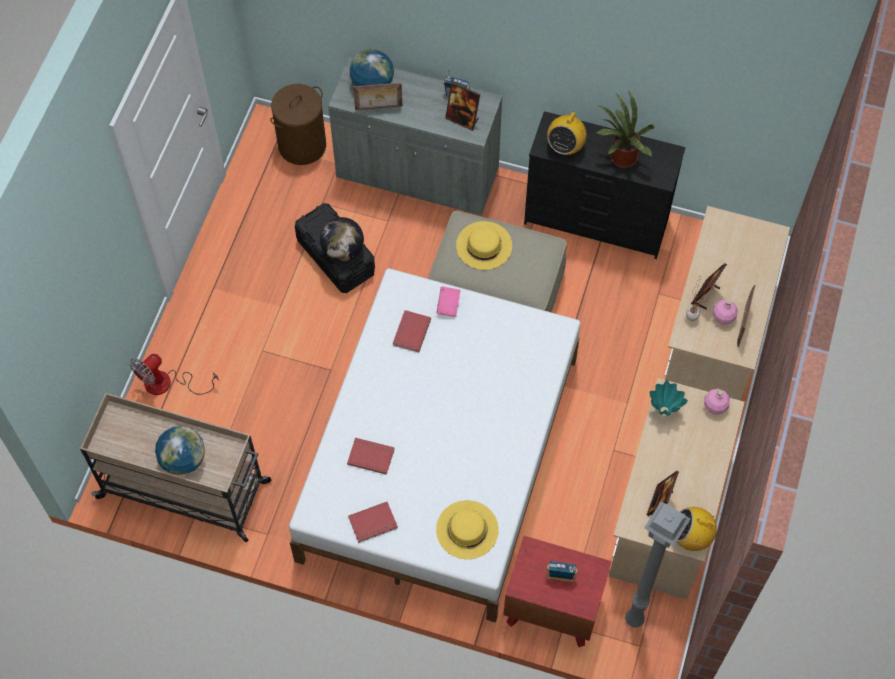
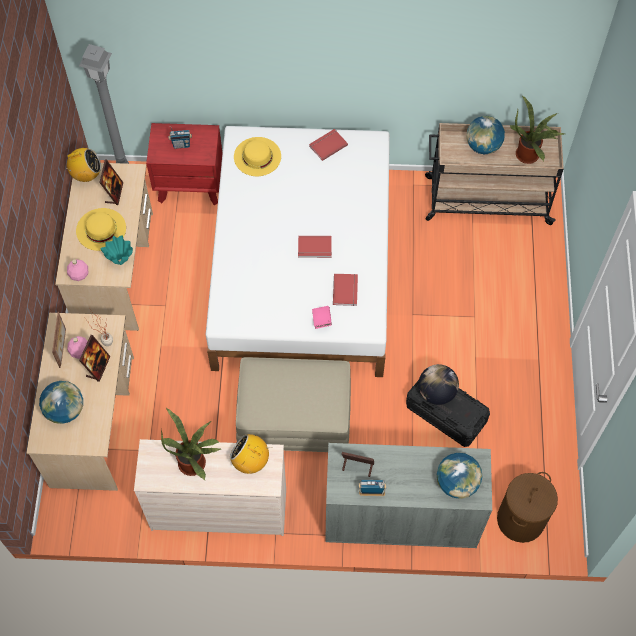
camera: 165 degrees right, 0 degrees up
(132, 434) = (529, 154): none -> potted plant
(167, 384) = (537, 272): fan -> none
(371, 455) = (345, 190): red book -> red book (315, 248)
(378, 108) = (441, 458): picture frame -> none
(484, 245) = (308, 398): yellow hat -> yellow hat (101, 229)
(565, 146) = (250, 461): radio -> radio turned 75 degrees counterclockwise
(596, 222) = (219, 508): black dresser -> beige dresser
(745, 259) = (65, 410): none -> globe

